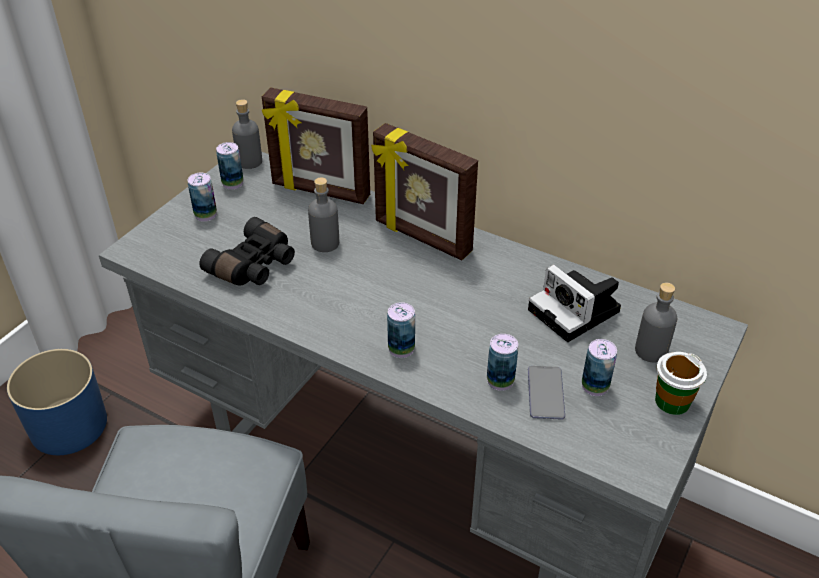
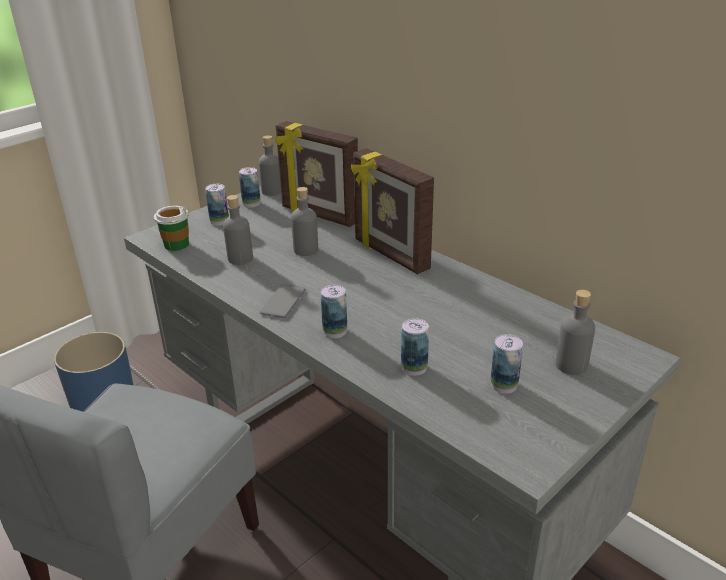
camera: 15 degrees right, 10 degrees down
(254, 266) = (240, 258): black binoculars -> grey bottle
(545, 393) = (453, 383): phone -> phone (283, 302)
(577, 312) = (509, 325): camera -> none
(672, 401) = (577, 409): cup -> cup (176, 245)

